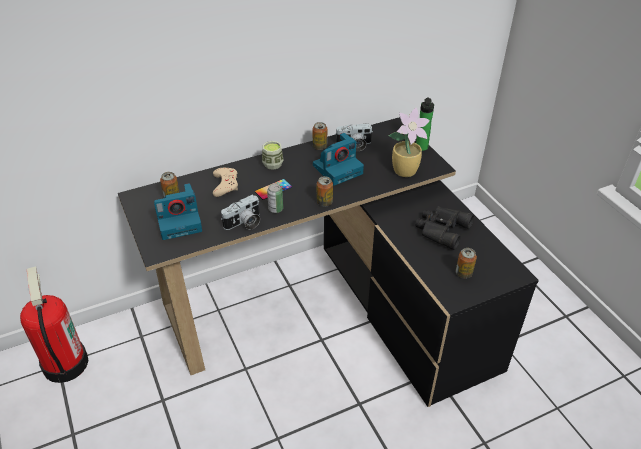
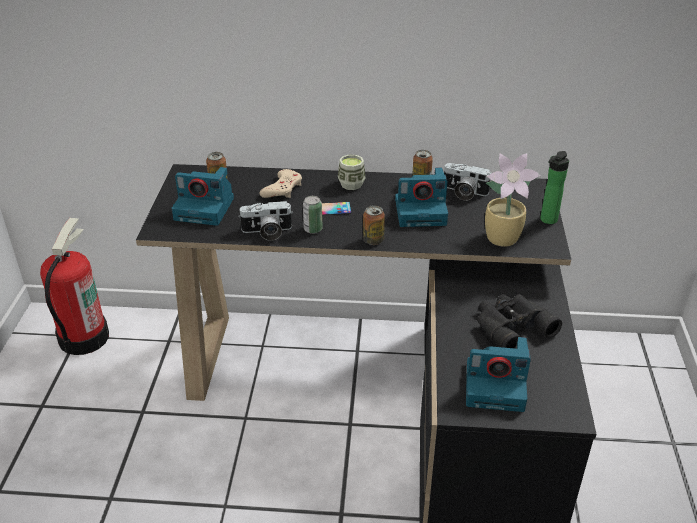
camera: 30 degrees right, 5 degrees down
(463, 273) = (496, 386): can -> camera

